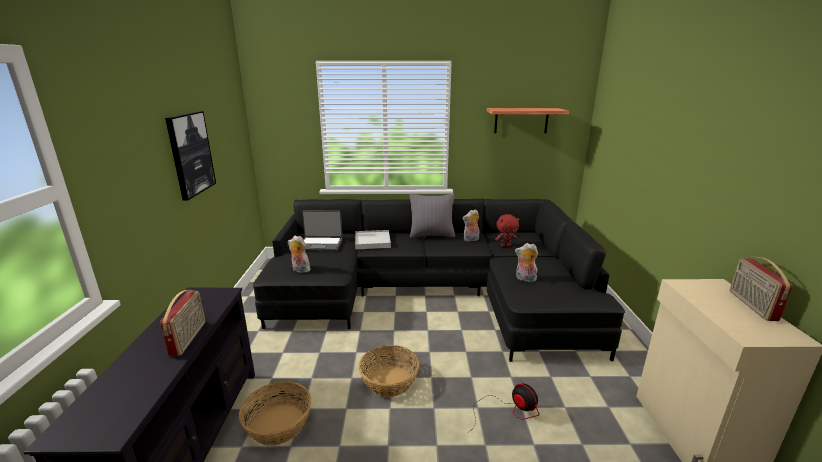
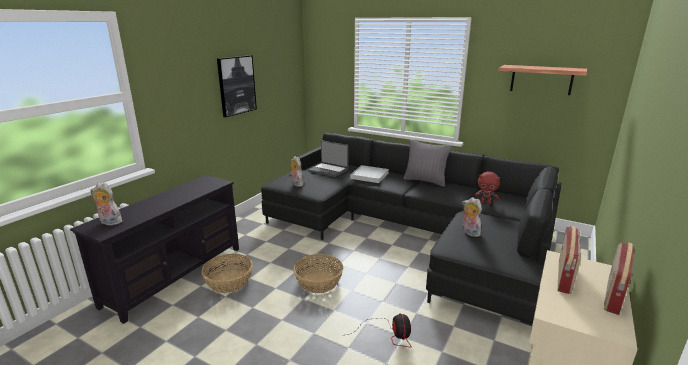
camera: 30 degrees right, 0 degrees up
(189, 338) = (178, 201): radio -> radio (565, 277)
(471, 240) = (457, 191): plush toy -> plush toy (109, 222)

